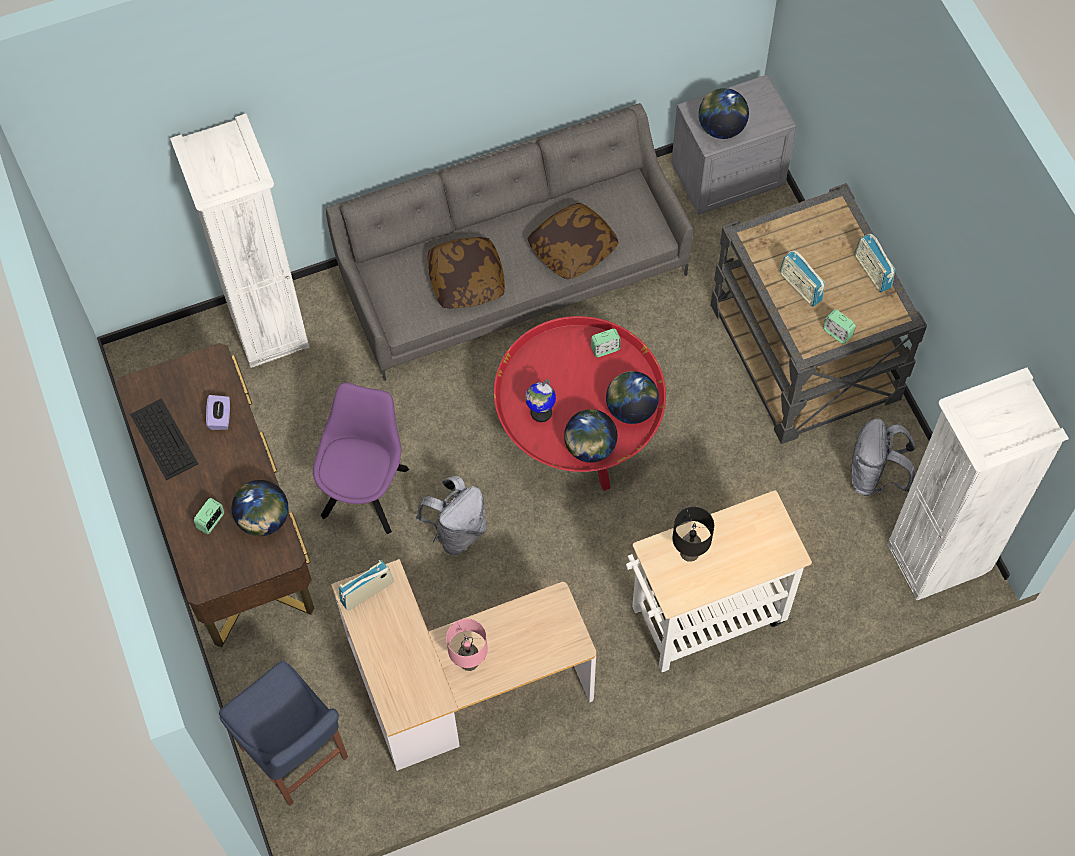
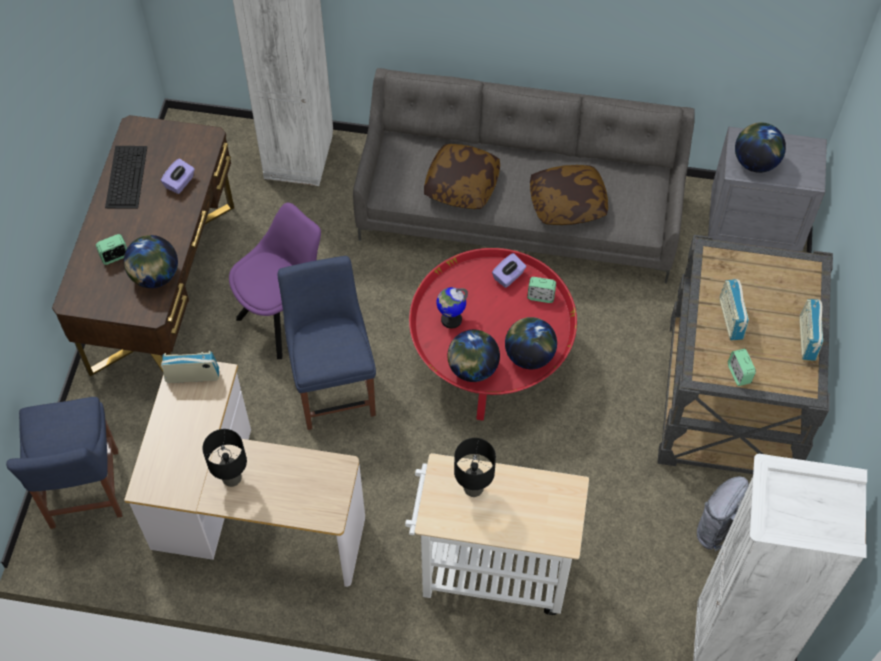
camera: 30 degrees right, 5 degrees down
(457, 531) = (334, 387): grey backpack -> blue chair
(469, 661) = (233, 478): pink table lamp -> black table lamp
(565, 345) = (508, 277): none -> purple tissue box

